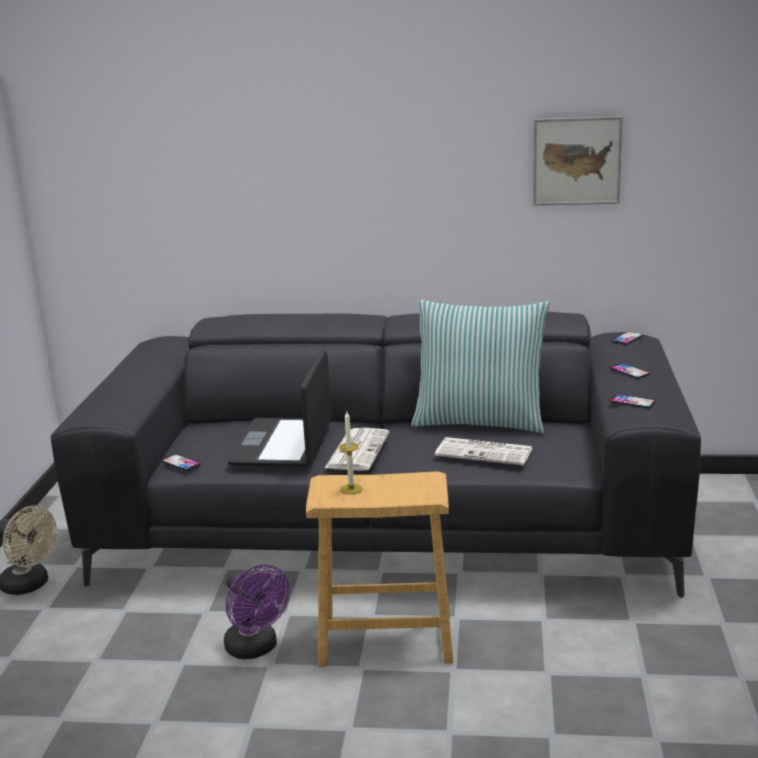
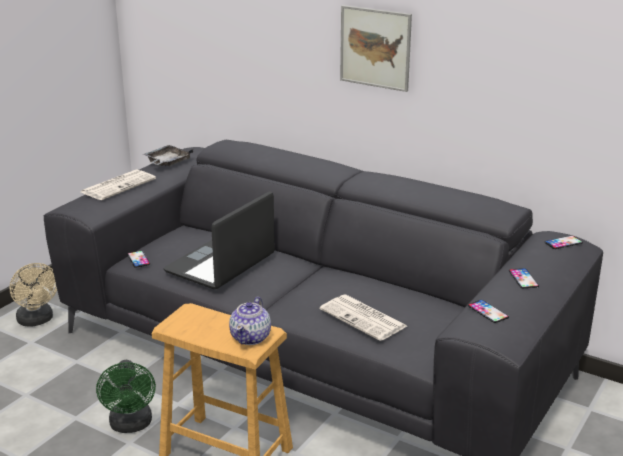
camera: 25 degrees right, 5 degrees up
(145, 356) = (167, 162): none -> grey tray
(256, 649) = (131, 425): purple fan -> green fan
(351, 489) = (199, 323): candle -> none
(357, 450) = (270, 285): newspaper -> newspaper (118, 185)
(419, 486) = (251, 337): none -> teapot
(480, 421) = (393, 286): pillow -> none
(576, 161) = (545, 61): picture -> picture (375, 48)

